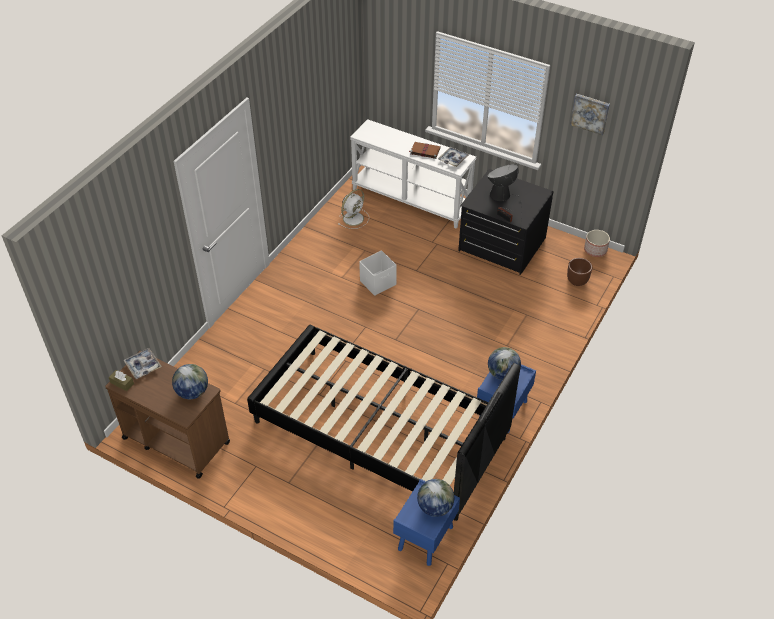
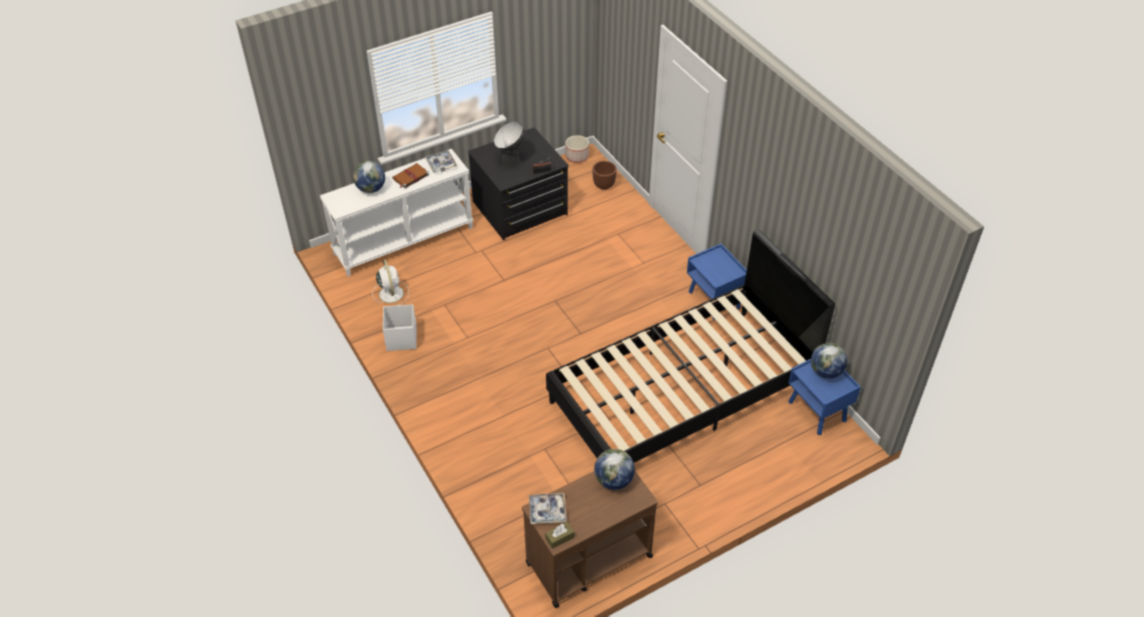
camera: 60 degrees left, 0 degrees up
(378, 283) = (498, 314): white storage box -> white storage box (402, 338)
(502, 374) = (709, 265): globe -> globe (371, 189)
(590, 113) = (539, 33): picture -> none

